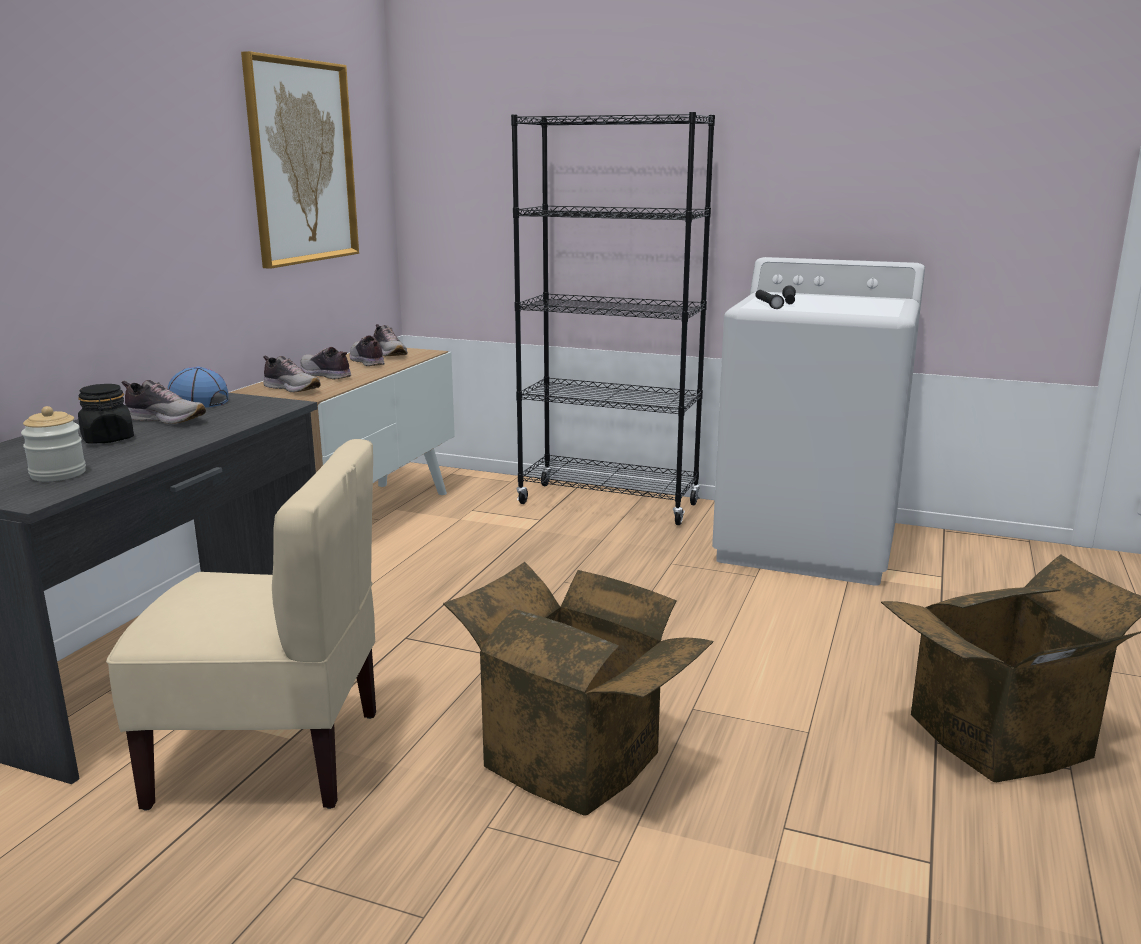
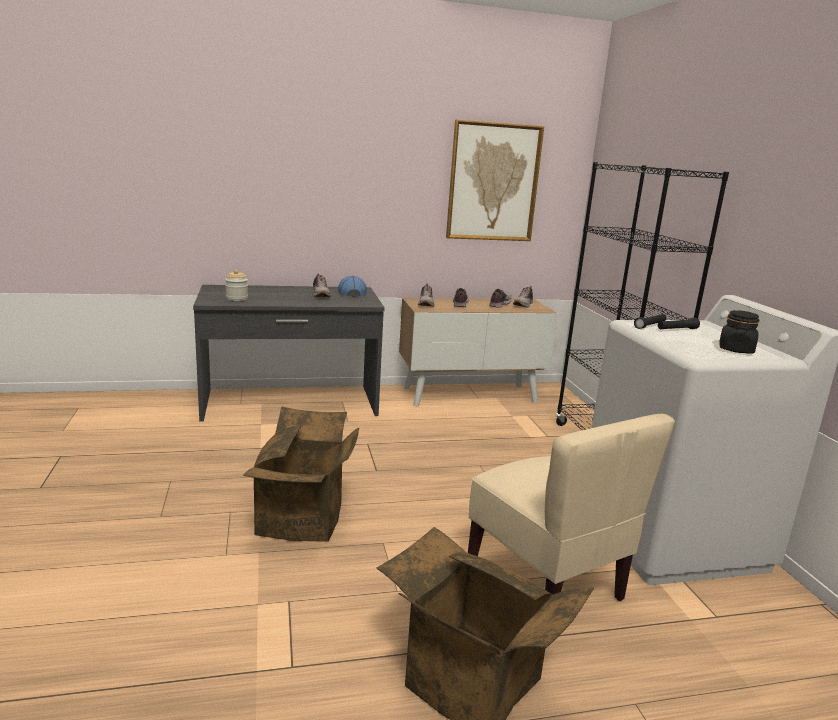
camera: 55 degrees right, 0 degrees up
(108, 439) = (284, 294): black jar -> black jar (736, 350)
(270, 756) = (244, 448): beige chair -> beige chair (546, 582)

